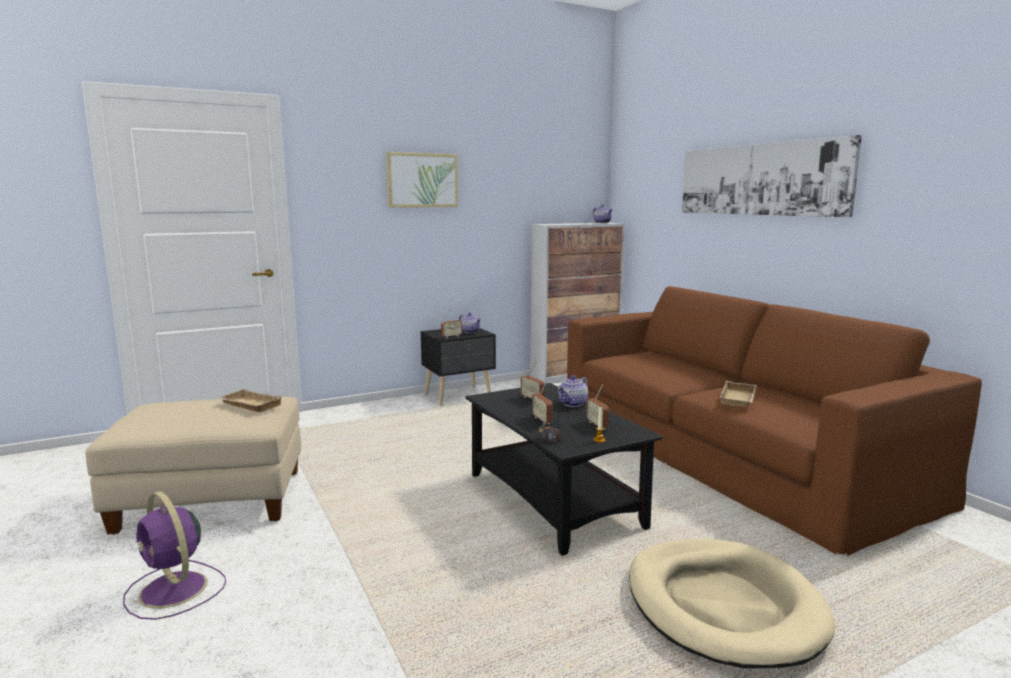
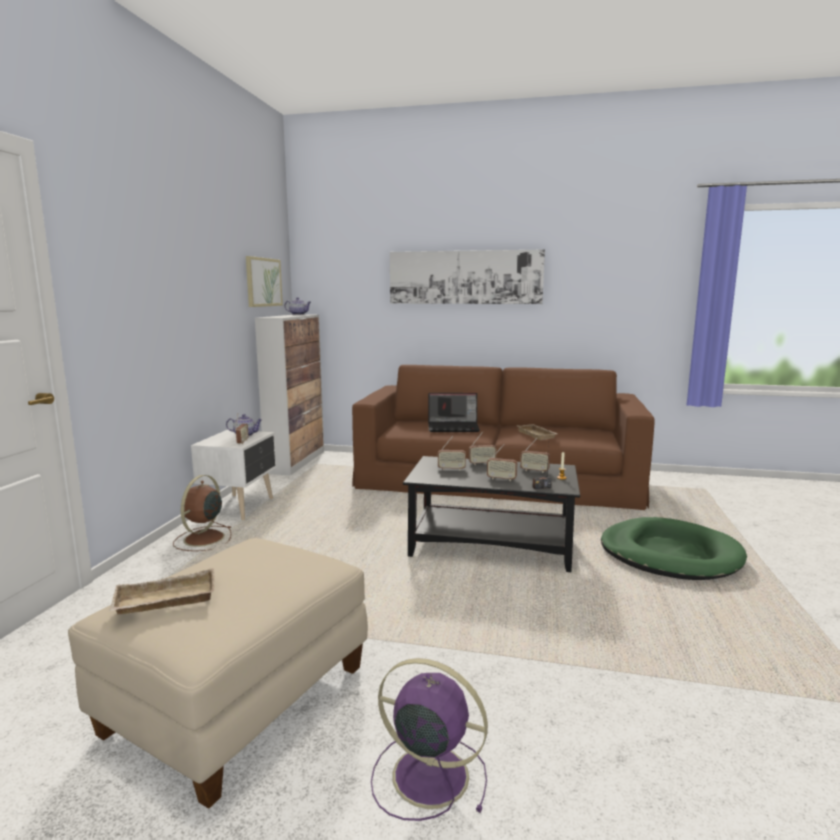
camera: 50 degrees left, 0 degrees up
(175, 591) = (427, 774): purple fan -> purple fan turned 150 degrees counterclockwise
(249, 405) = (265, 556): beige tray -> beige tray (164, 601)
(393, 409) = (203, 539): none -> brown fan
(422, 180) = (177, 270): picture -> picture (263, 282)
(459, 396) = (240, 507): black nightstand -> white nightstand
(573, 404) = (482, 464): teapot -> radio
(670, 368) = (454, 427): none -> laptop
(723, 606) = (669, 554): beige dog bed -> green dog bed

